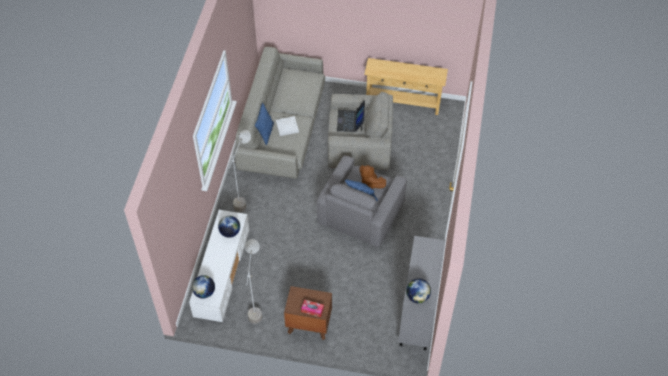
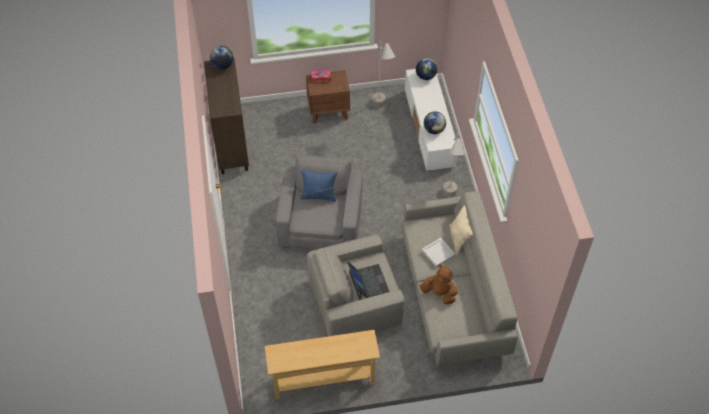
camera: 160 degrees right, 0 degrees up
(265, 133) = (458, 239): blue pillow -> beige pillow
(370, 183) = (315, 215): brown plush toy -> brown plush toy (439, 293)
(417, 316) = (231, 145): grey cabinet -> brown cabinet

